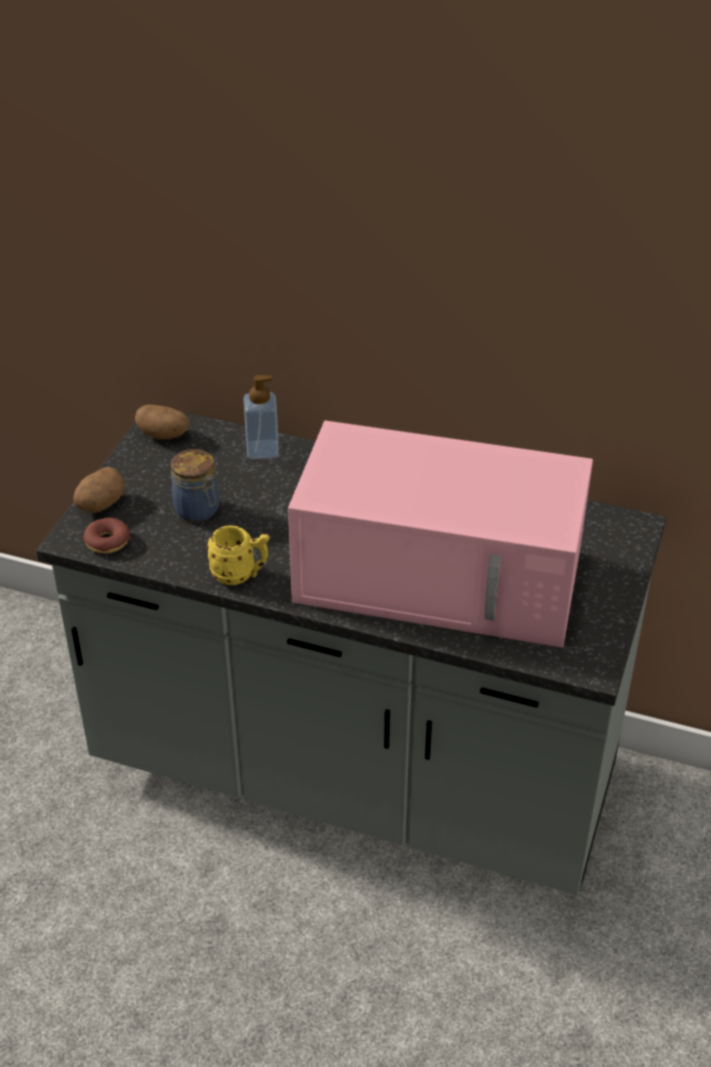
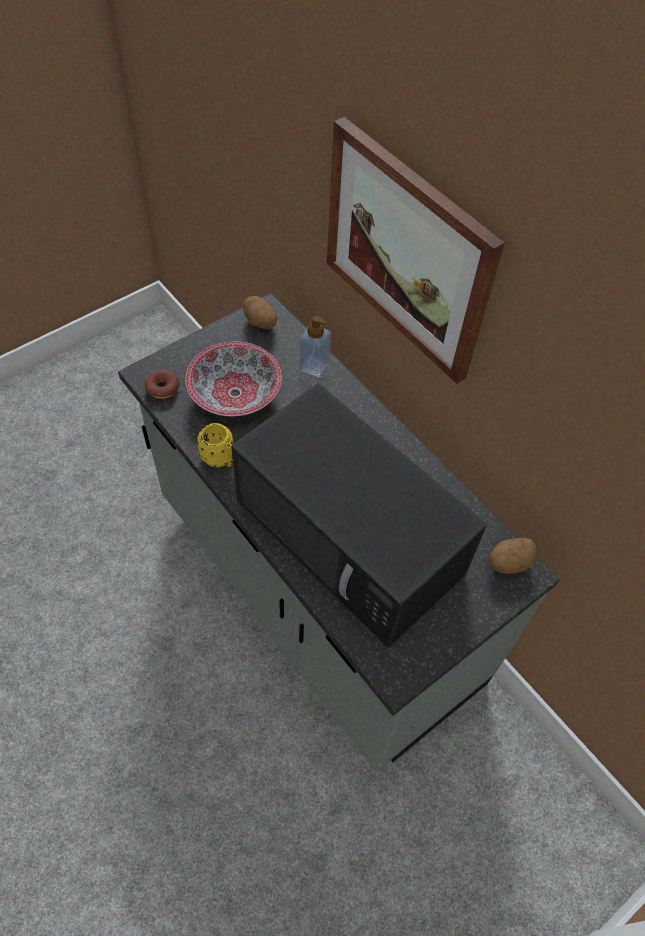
camera: 30 degrees right, 15 degrees up
(100, 505) = (180, 357): potato -> potato (508, 563)
(198, 510) = (235, 394): jar -> bowl
(359, 239) = (407, 252): none -> picture
(443, 576) = (352, 538): pink microwave -> black microwave

